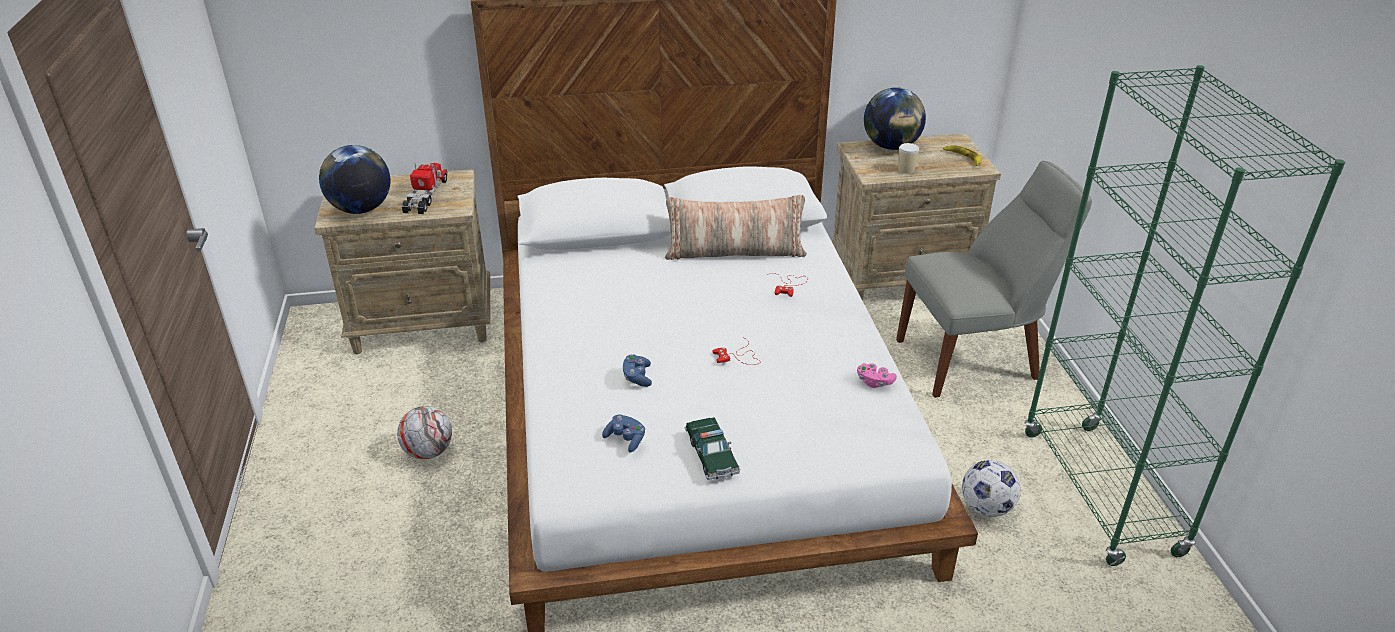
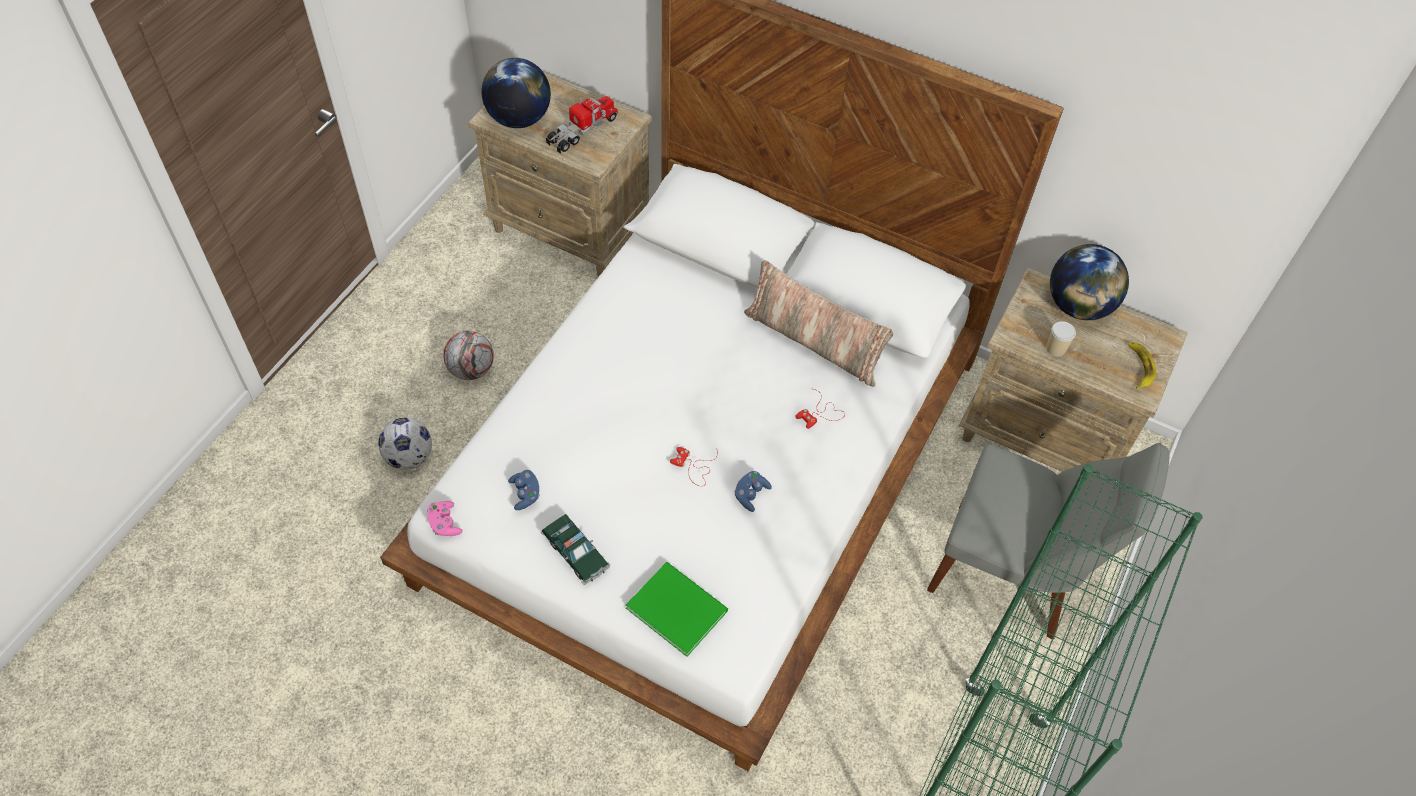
camera: 35 degrees right, 20 degrees up
(637, 377) = (591, 436): blue game controller -> blue game controller (750, 494)
(711, 455) = (575, 553): toy car -> toy car turned 60 degrees counterclockwise
(830, 443) = (676, 606): none -> green book
(874, 382) = (779, 571): pink game controller -> pink game controller (445, 523)
(986, 508) = (850, 730): football -> football (409, 457)

